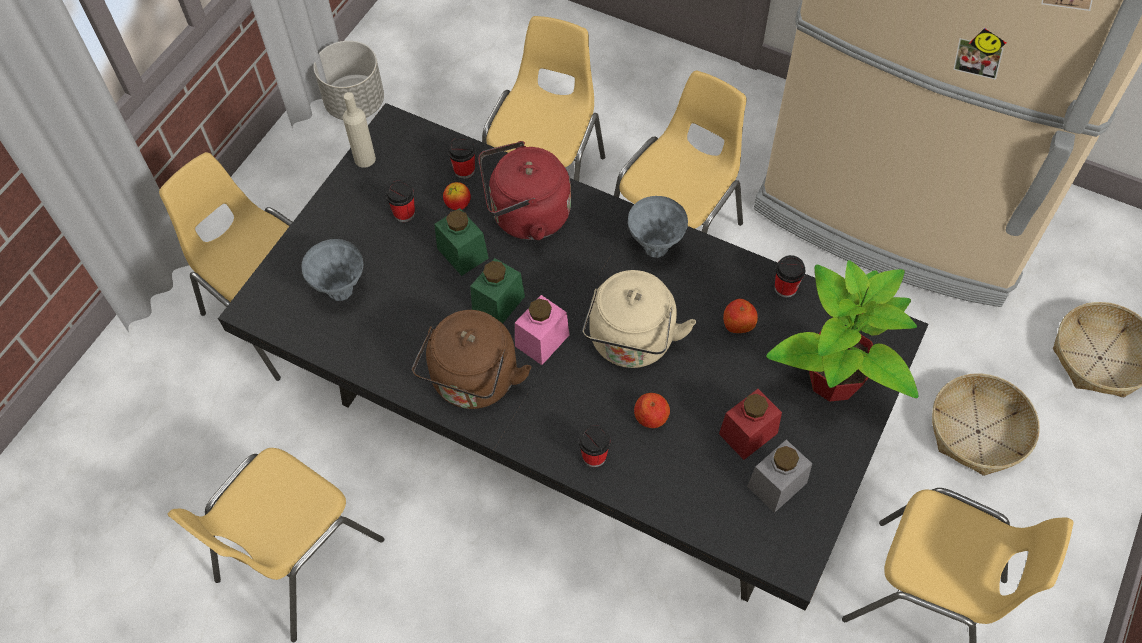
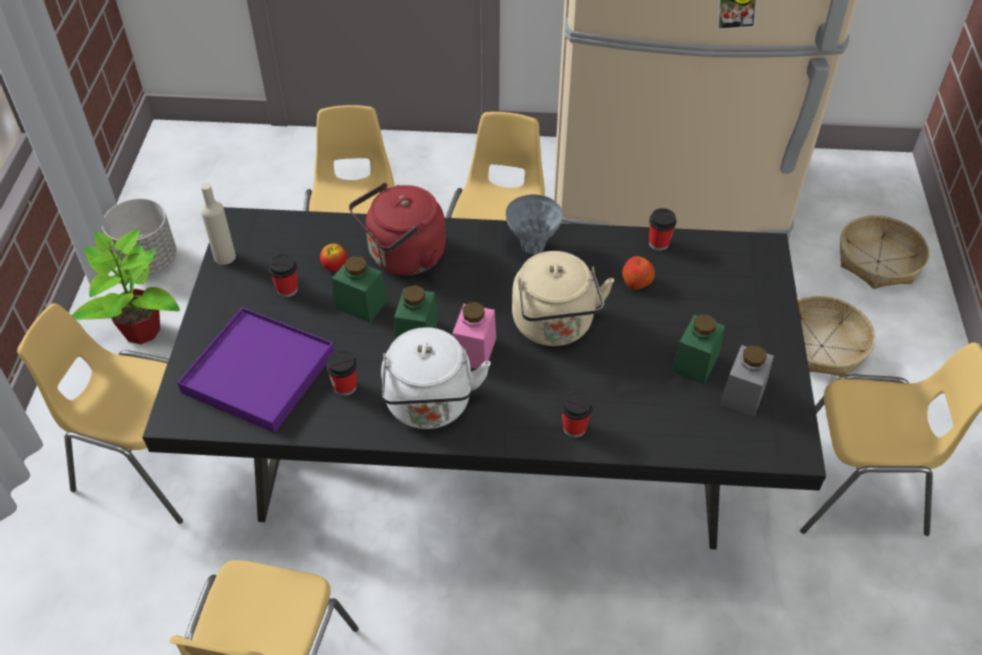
camera: 25 degrees left, 10 degrees down
(341, 291) = (259, 372): grey vase -> purple tray
(464, 170) = (326, 238): cup -> cup (345, 386)
(473, 383) = (430, 406): brown kettle -> white kettle
(651, 417) = (606, 379): apple -> none
(748, 433) = (695, 363): red jar -> green jar
(833, 381) = (739, 300): potted plant -> potted plant (142, 331)

